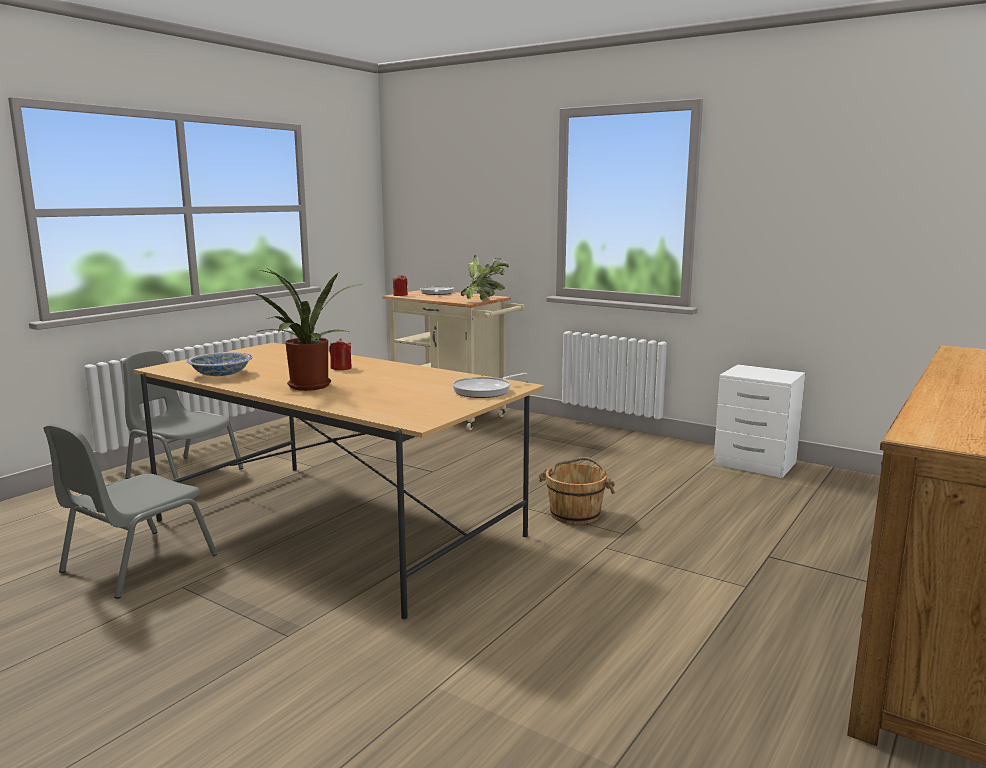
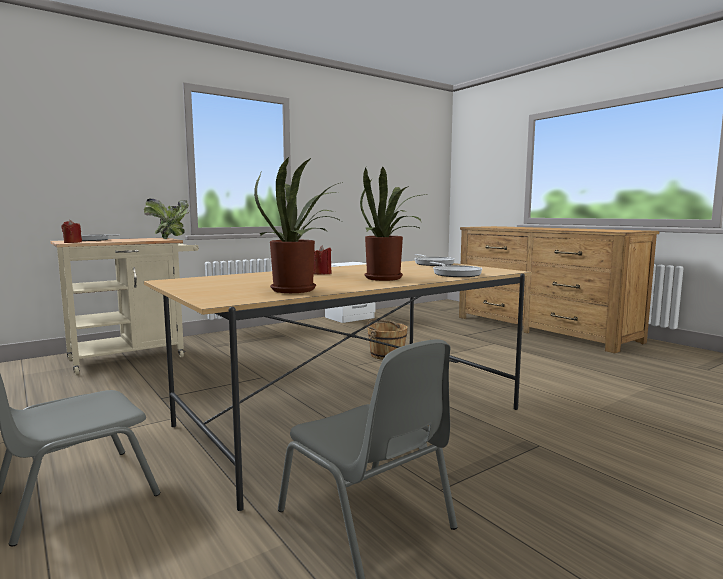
camera: 70 degrees left, 5 degrees down
(221, 375) = (298, 290): bowl -> potted plant
(365, 404) = (455, 274): none -> frying pan

